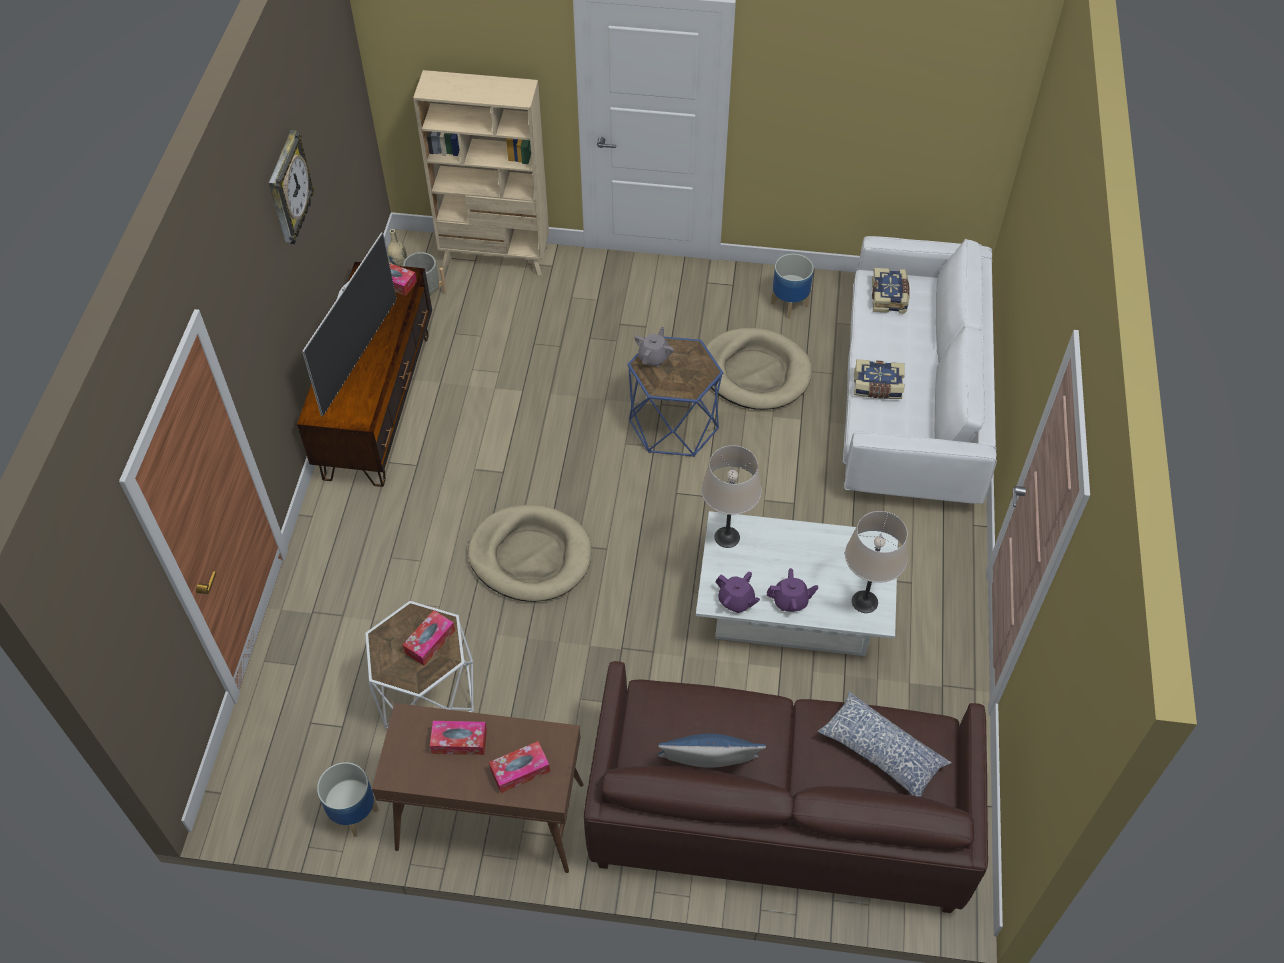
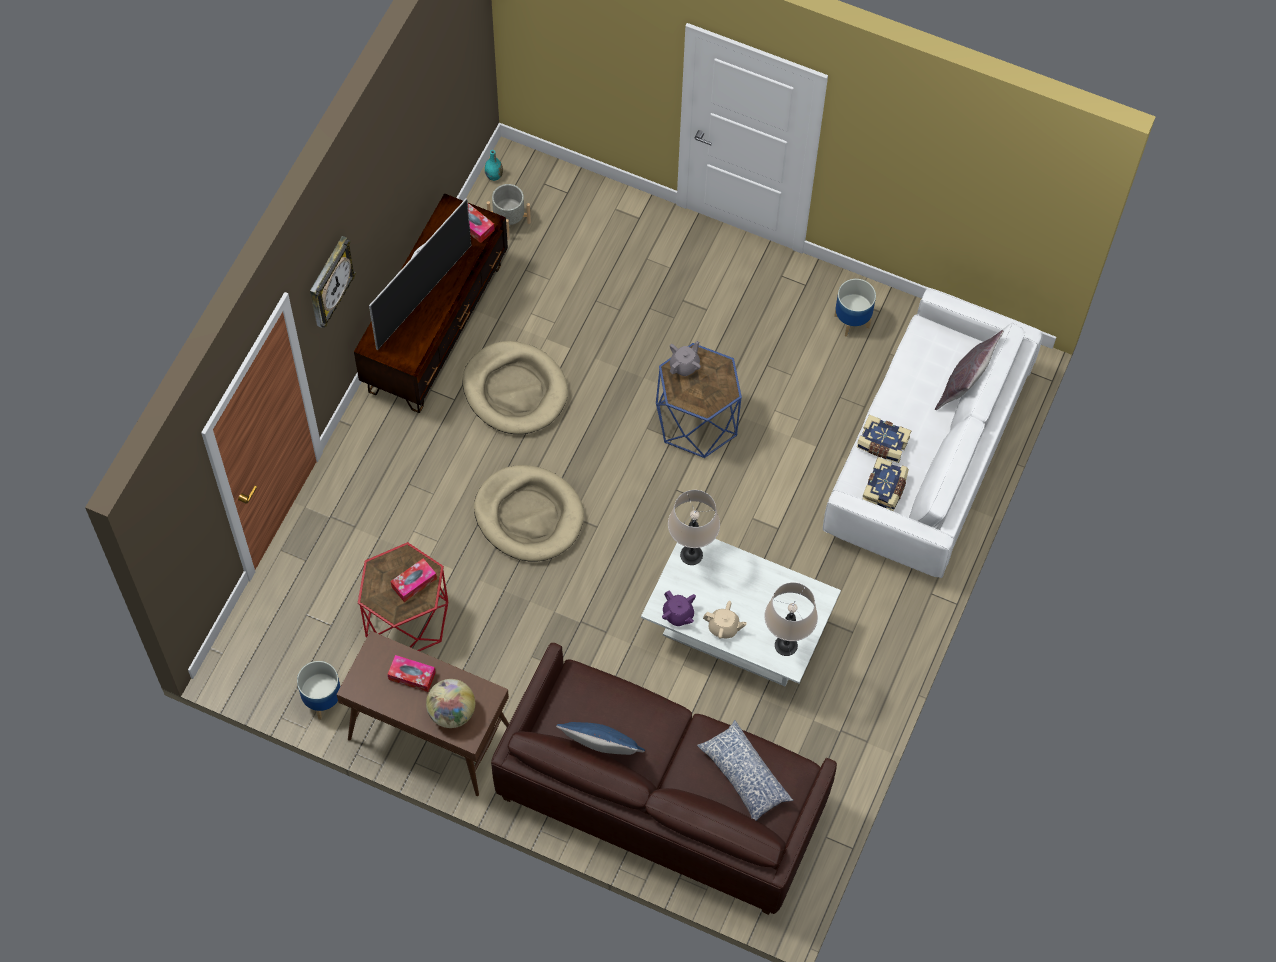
camera: 15 degrees right, 10 degrees up
(288, 190) = (388, 164): wall clock -> wall clock (329, 283)
(398, 262) = (494, 176): beige vase -> turquoise vase
(427, 696) = (407, 619): white side table -> red side table
(496, 257) = (588, 193): beige bookcase -> none
(520, 770) = (451, 712): tissue box -> globe
(755, 372) = (792, 386): beige dog bed -> beige dog bed (515, 390)
(790, 601) = (723, 627): purple teapot -> beige teapot
(889, 297) = (932, 353): book -> book (885, 489)
(933, 319) = (964, 387): none -> grey pillow

